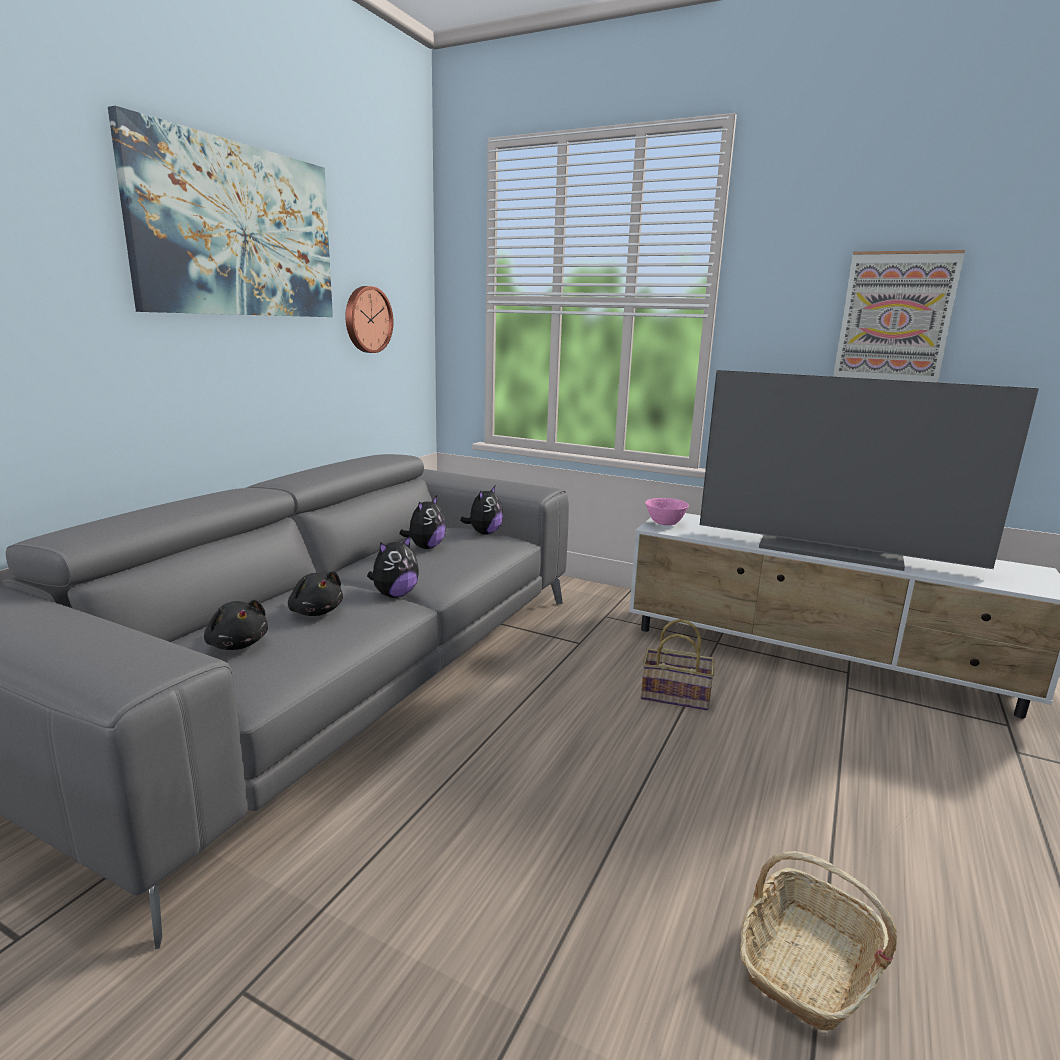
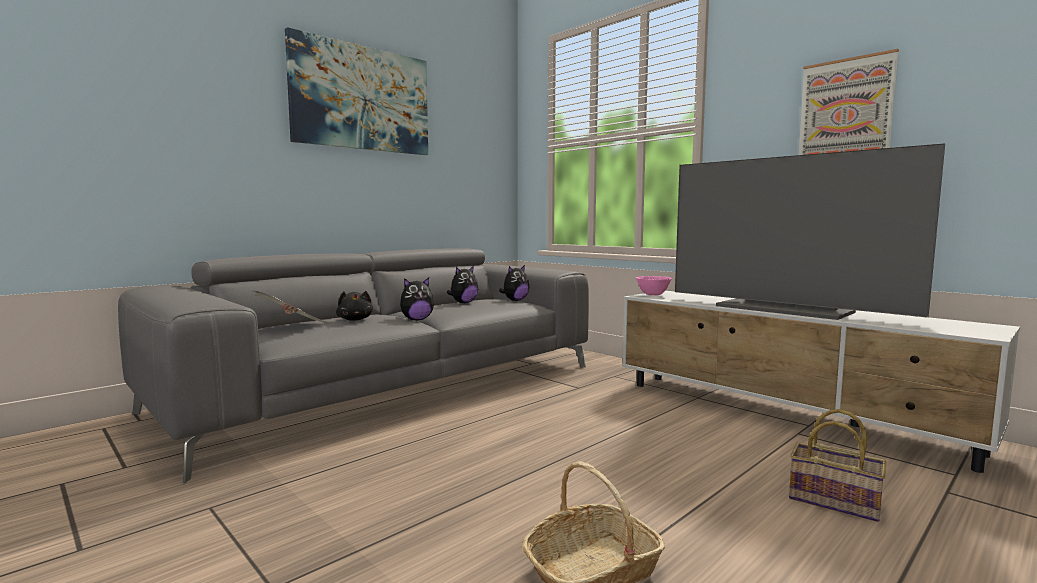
camera: 20 degrees right, 10 degrees down
(237, 644) = (294, 327): black plush toy -> newspaper
(367, 319) = (458, 159): wall clock -> none
(677, 695) = (631, 421): basket -> basket (836, 501)

